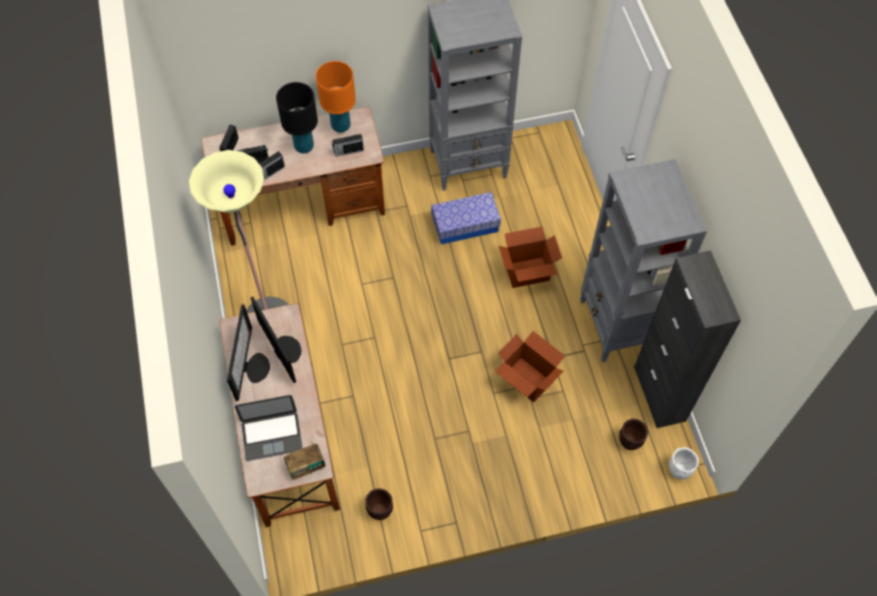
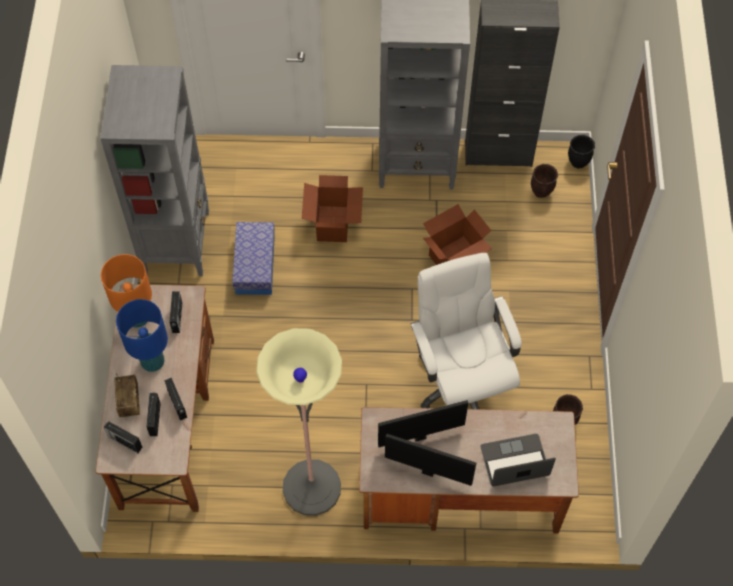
camera: 75 degrees left, 0 degrees up
(271, 435) = (514, 461): laptop -> laptop turned 105 degrees counterclockwise
(304, 146) = (152, 362): black table lamp -> blue table lamp
(306, 466) = (556, 434): radio -> radio (129, 402)
(398, 413) = (460, 380): none -> white office chair
(679, 471) = (578, 162): white planter -> black planter

